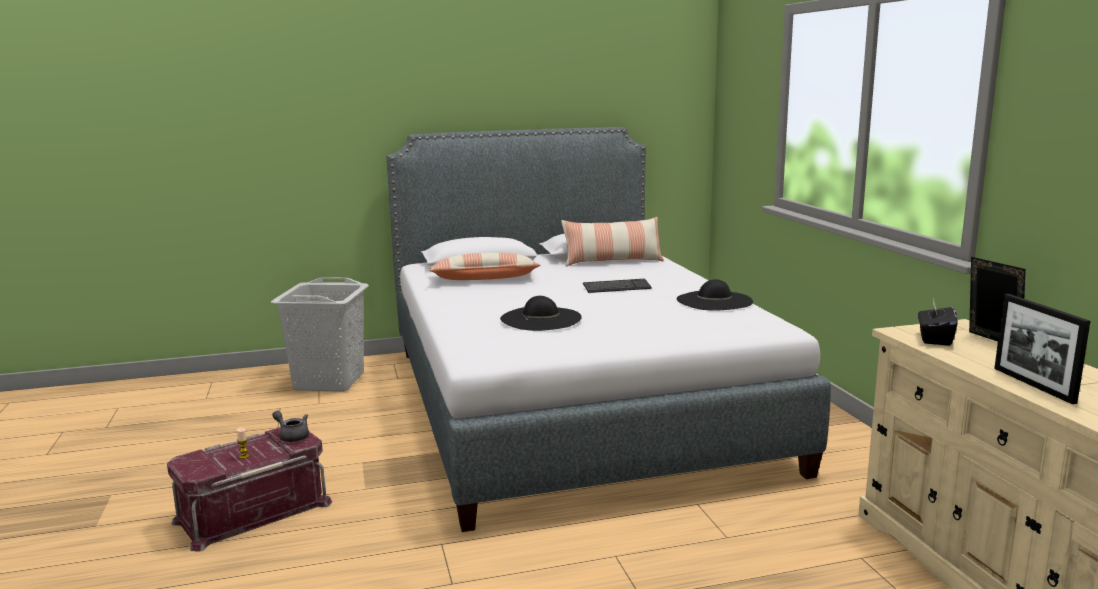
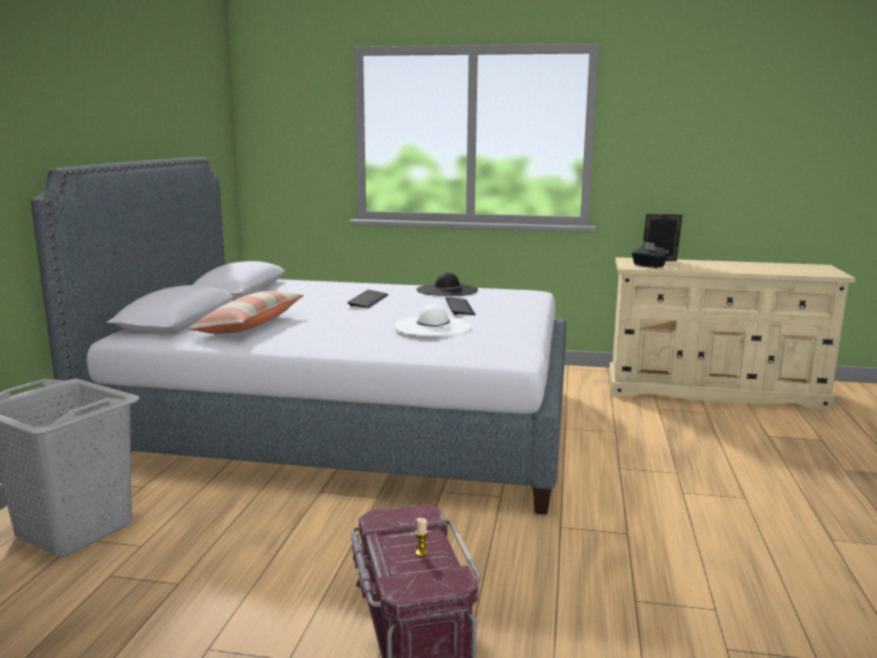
camera: 65 degrees left, 0 degrees up
(292, 436) = (399, 517): grey teapot -> none
(540, 318) = (432, 326): black hat -> white hat
(612, 261) = (277, 289): pillow -> none
(643, 316) = (459, 307): none -> keyboard
(1033, 385) = (732, 269): picture frame -> none

